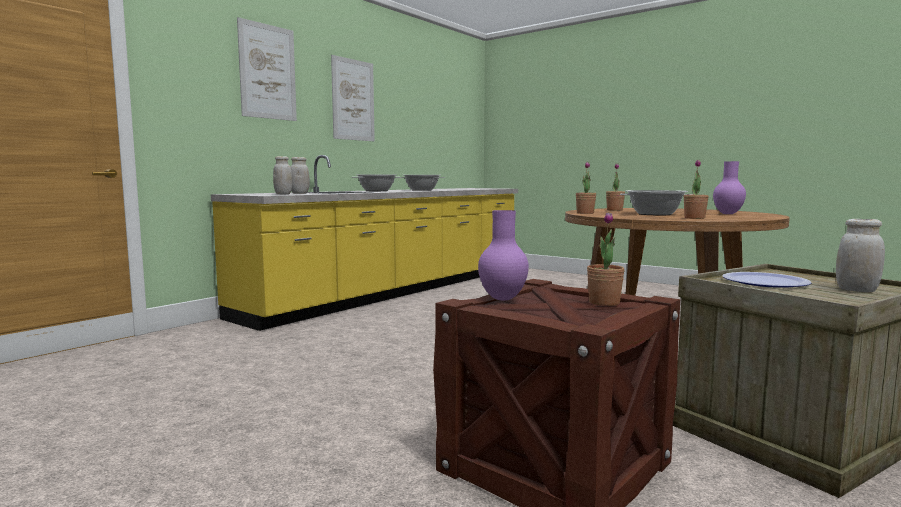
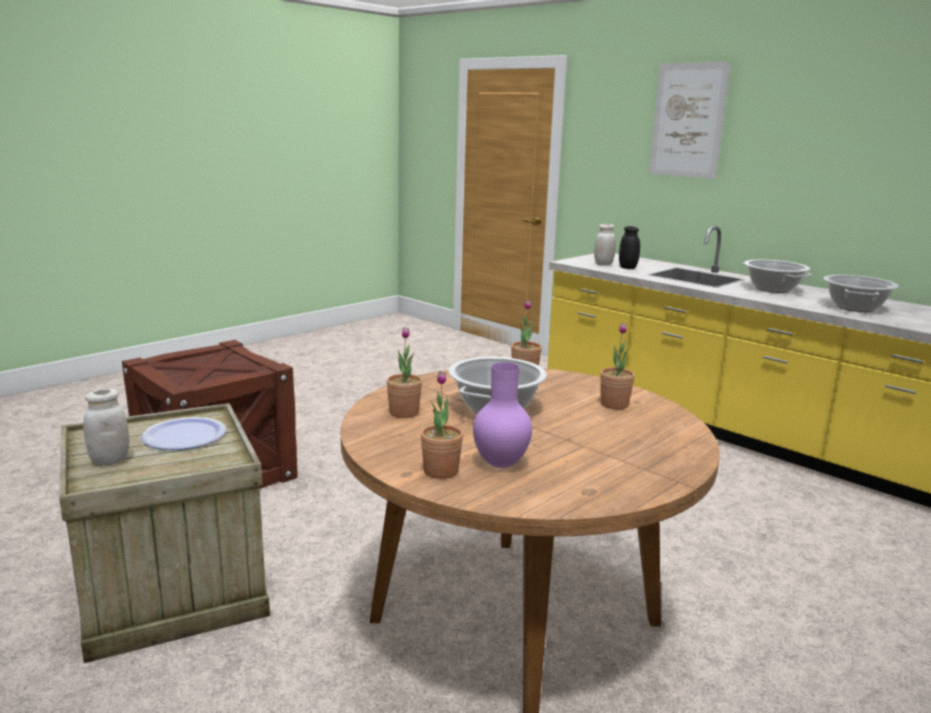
camera: 95 degrees right, 10 degrees up
(300, 193) = (627, 268): white jar -> black jar
(353, 100) = (822, 146): picture -> none
(503, 299) = (236, 355): purple vase -> none
(604, 302) = (197, 377): potted plant -> potted plant (441, 471)

